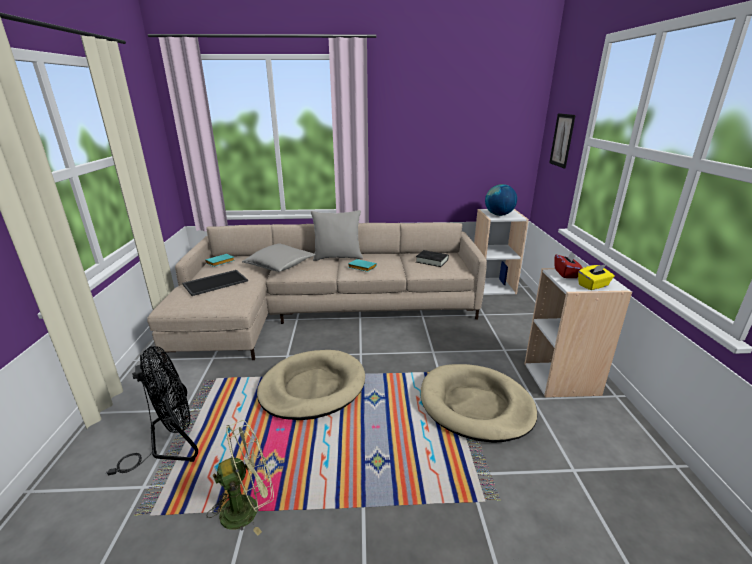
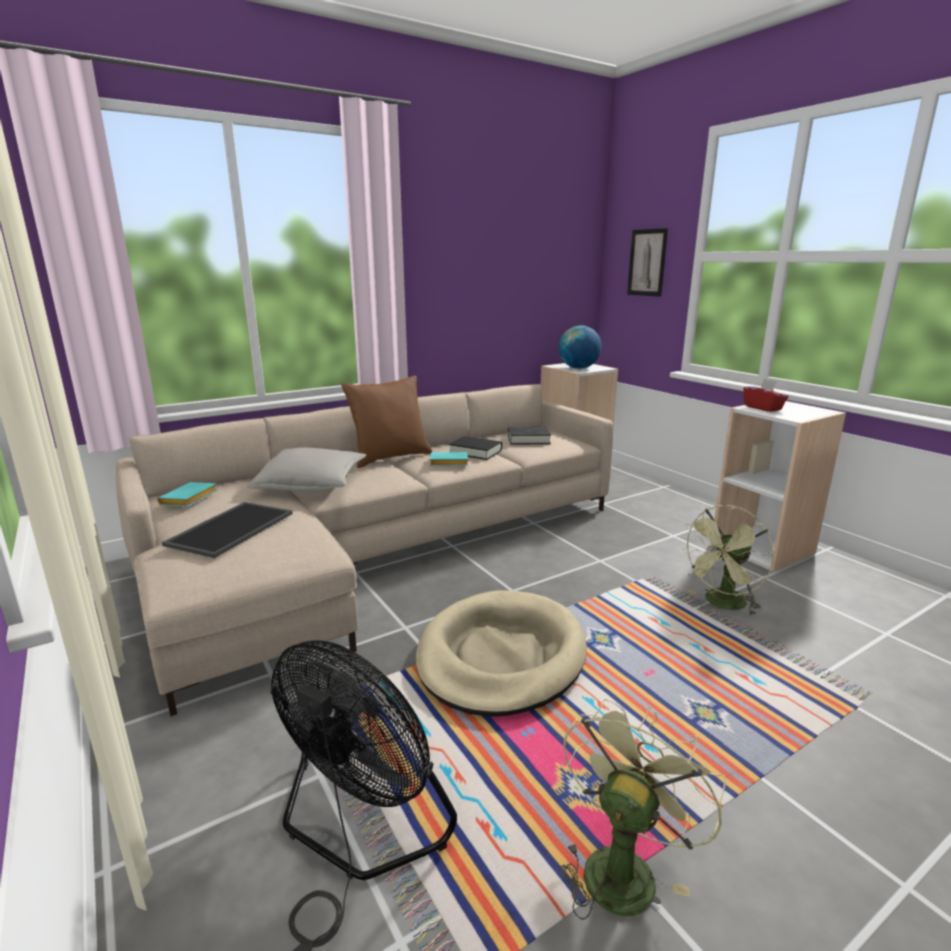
camera: 30 degrees left, 5 degrees down
(338, 257) = (390, 457): grey pillow -> brown pillow
(387, 263) = (475, 452): none -> black book
(475, 405) = (722, 604): beige dog bed -> green fan
(593, 285) = (807, 413): yellow tissue box -> none

